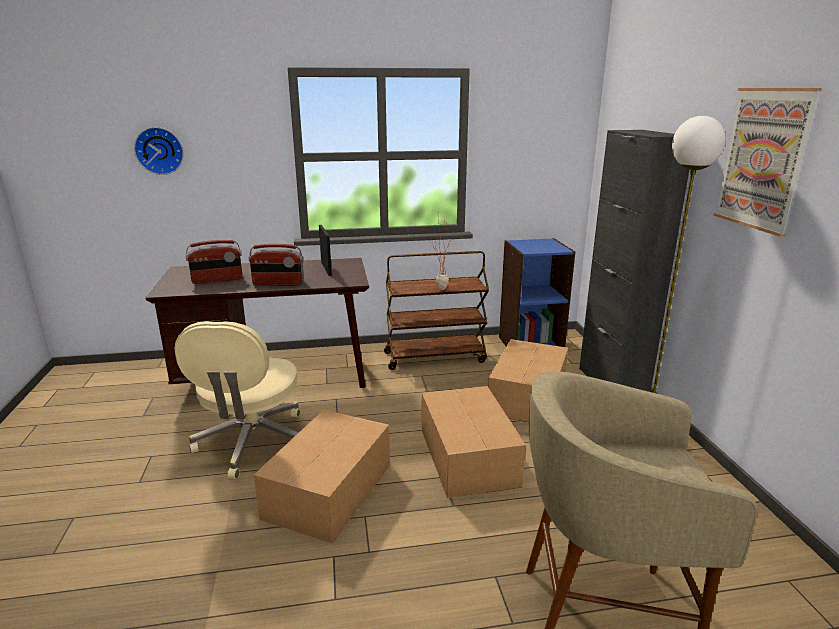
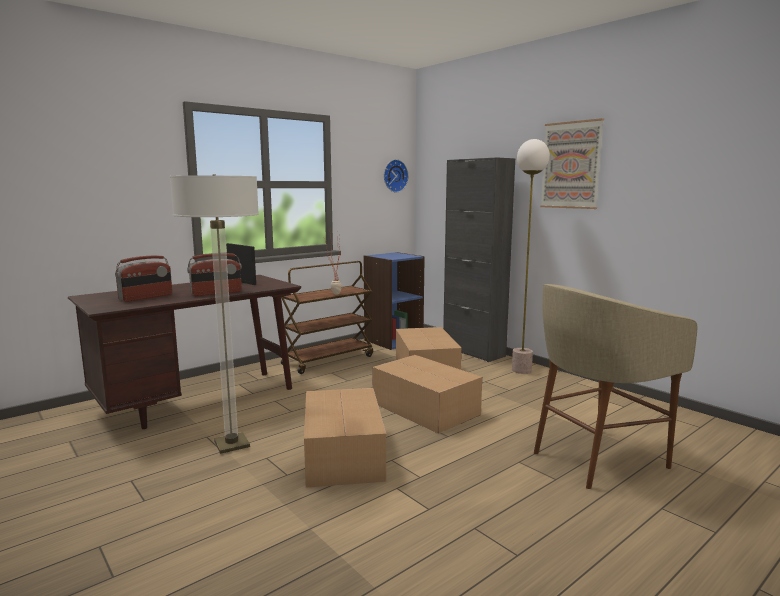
camera: 30 degrees left, 10 degrees down
(160, 151) = (48, 174): wall clock -> wall clock (394, 176)
(252, 442) = (232, 444): beige office chair -> floor lamp

